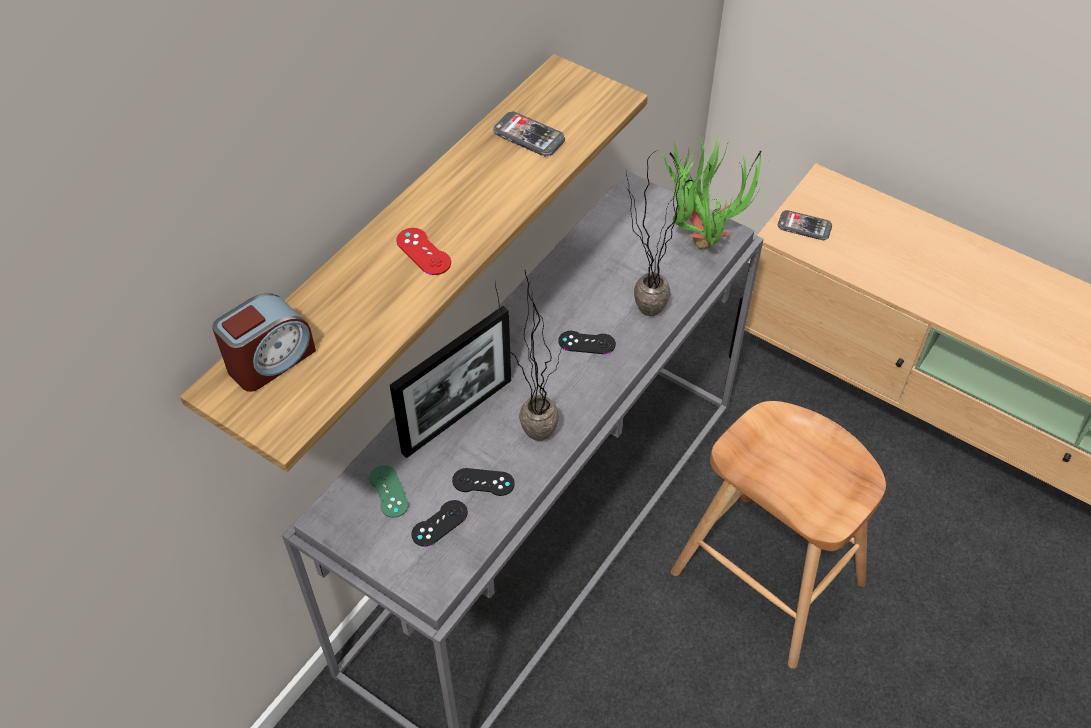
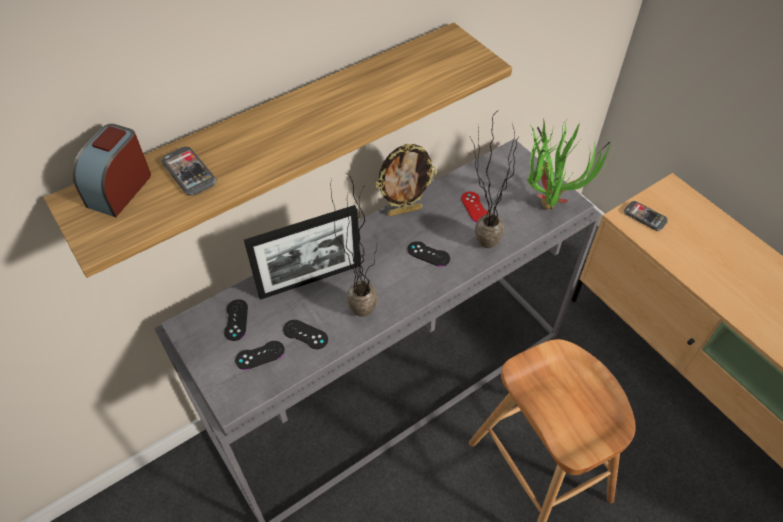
camera: 20 degrees right, 0 degrees up
(270, 360) = (120, 189): alarm clock -> alarm clock turned 135 degrees clockwise
(388, 491) = (236, 320): green game controller -> black game controller
(423, 251) = (277, 140): red game controller -> red game controller (475, 207)
(529, 136) = (403, 75): phone -> phone (189, 172)
(534, 297) = (404, 210): none -> picture frame

